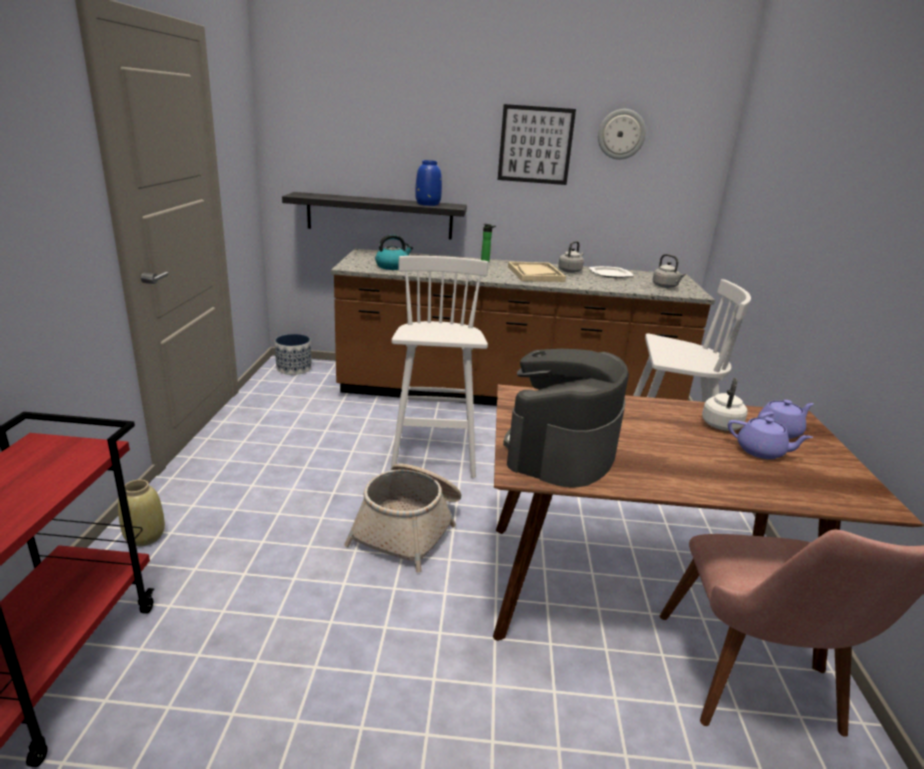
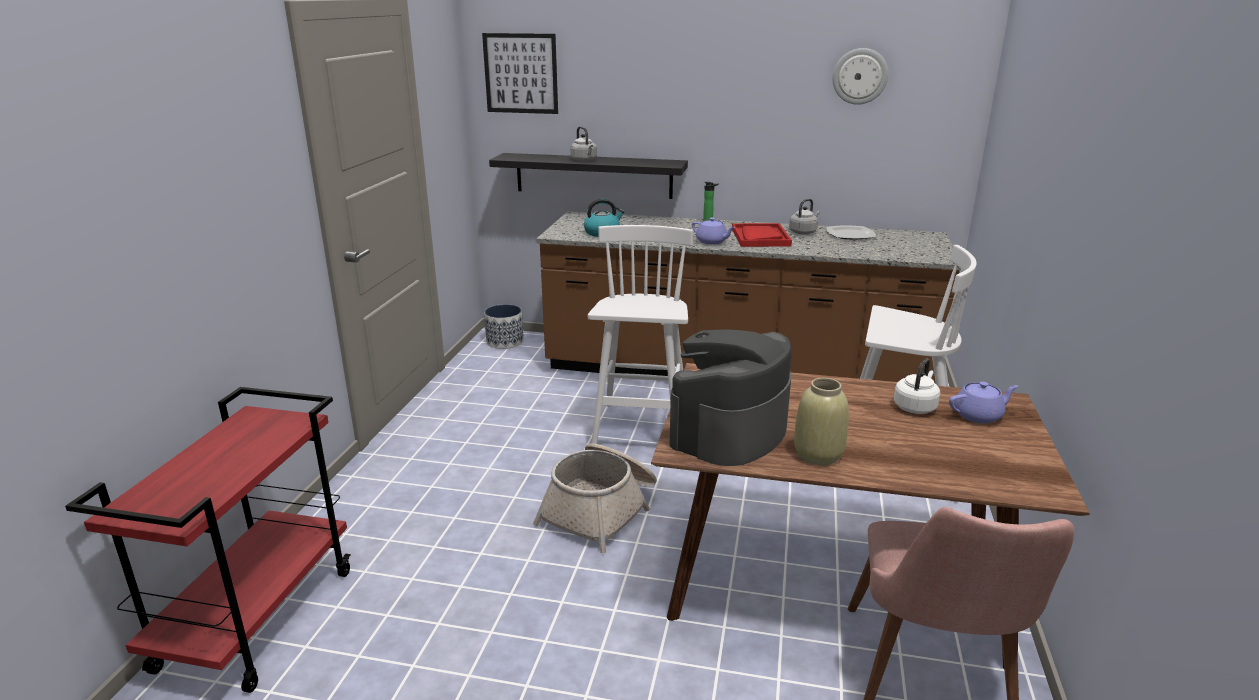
camera: 10 degrees right, 0 degrees up
(144, 536) = (345, 508): beige vase -> beige vase (817, 454)
(428, 204) = (644, 162): blue vase -> none
(535, 145) = (762, 92): picture -> picture (521, 73)
(535, 274) = (760, 237): beige tray -> red tray
(666, 286) = (910, 249): grey kettle -> grey kettle (584, 160)
(761, 451) = (946, 436): purple teapot -> purple teapot (712, 242)

